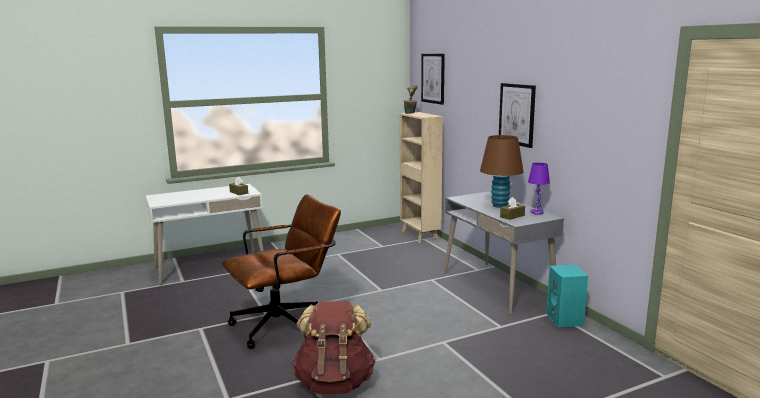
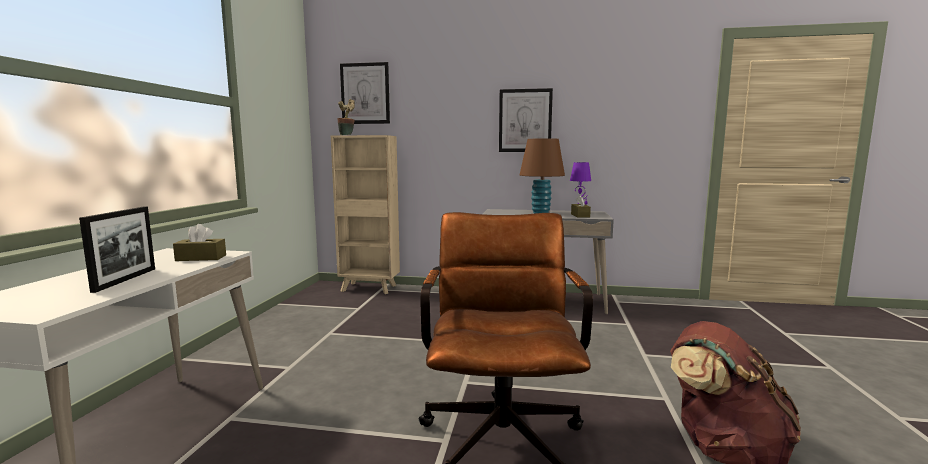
camera: 55 degrees left, 5 degrees down
(198, 197) = (125, 279): none -> picture frame
(565, 320) = (634, 302): turquoise speaker -> none

